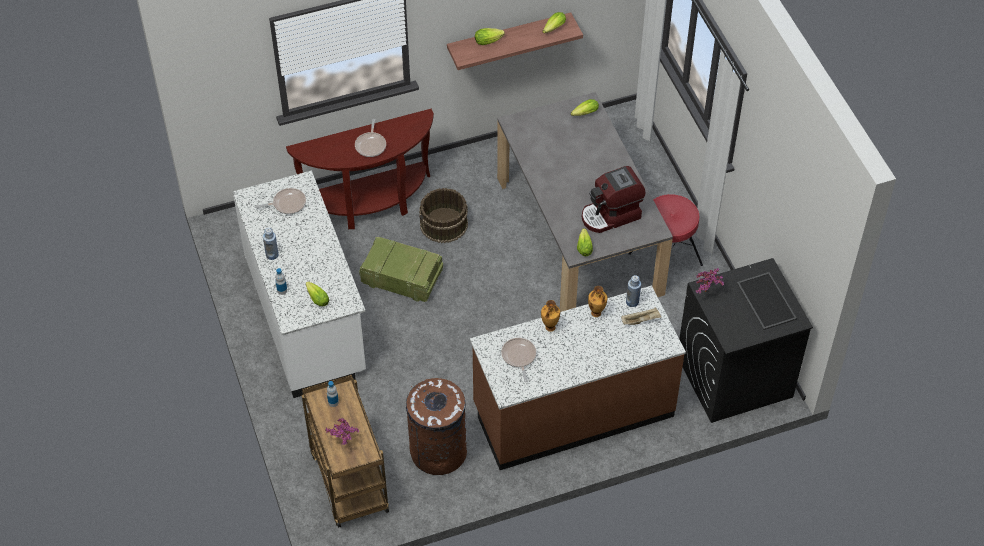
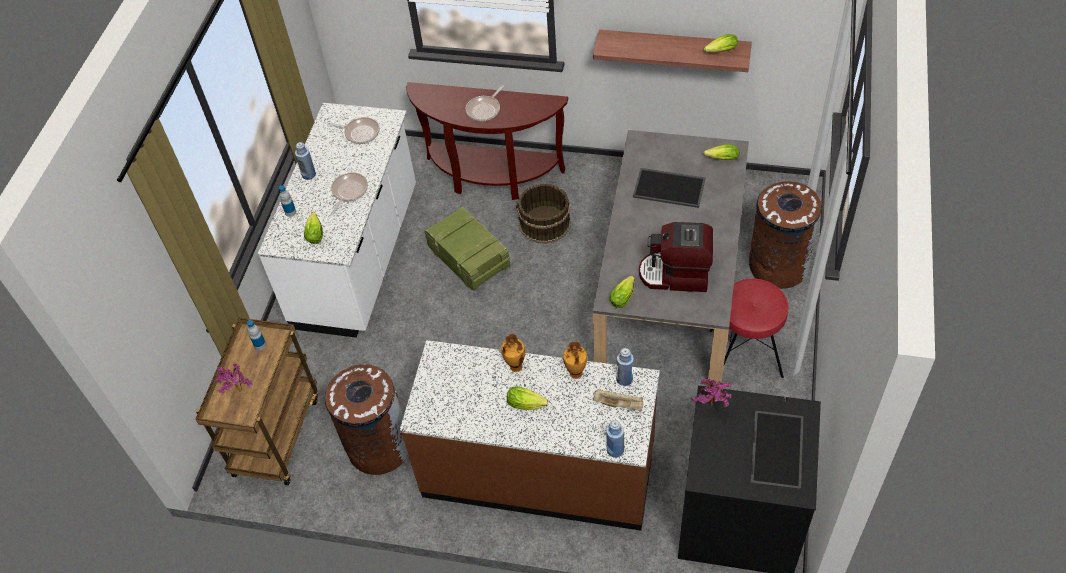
camera: 35 degrees right, 0 degrees up
(490, 40) = (644, 41): lettuce -> lettuce (528, 404)
(519, 357) = (460, 384): frying pan -> frying pan (348, 191)
(561, 151) = (670, 187): none -> tray
(647, 183) = (778, 265): none -> brown trash can
(659, 351) = (615, 450): none -> blue bottle

